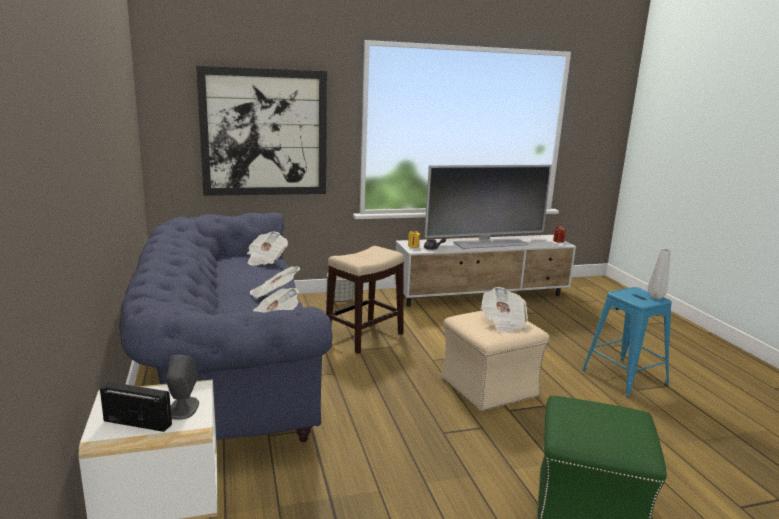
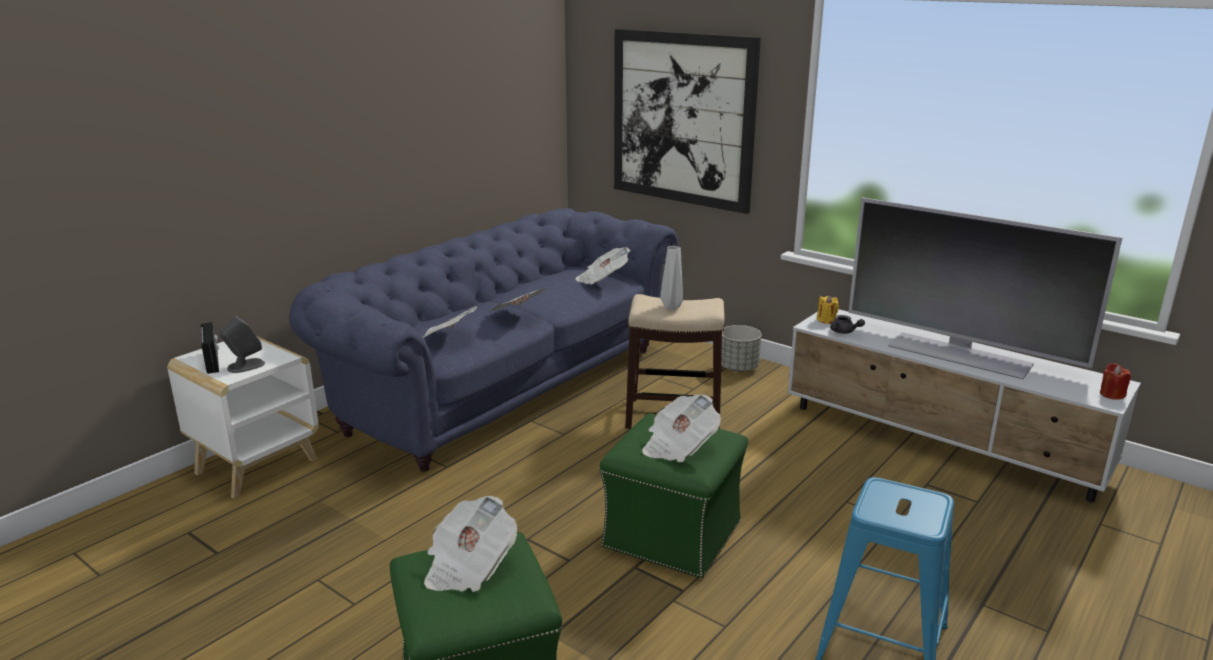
camera: 55 degrees right, 5 degrees up
(489, 387) = (674, 535): beige ottoman -> green ottoman
(589, 420) = (468, 566): none -> newspaper
(656, 297) = (928, 521): grey vase -> grey vase (671, 307)

